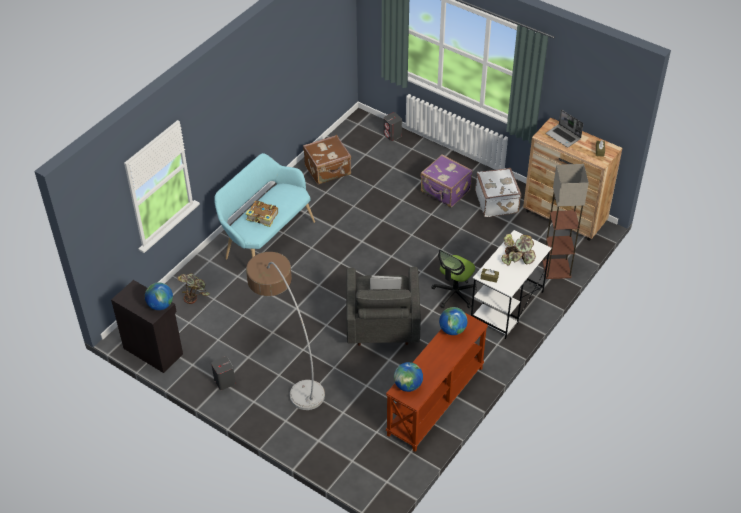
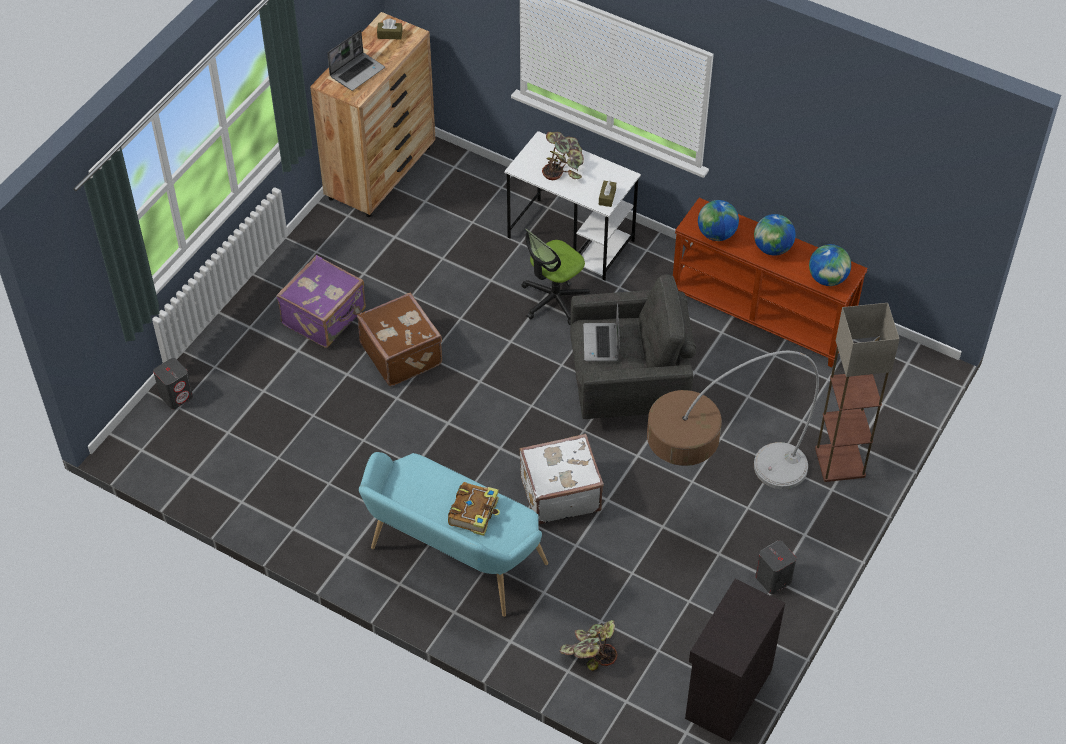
camera: 95 degrees left, 5 degrees up
(160, 305) = (742, 598): globe -> globe (772, 248)
(328, 170) = (271, 484): brown suitcase -> brown suitcase (402, 353)
(454, 294) = (554, 300): office chair -> office chair turned 105 degrees clockwise
(497, 202) = (349, 251): white suitcase -> white suitcase (559, 493)
(556, 269) = (492, 185): floor lamp -> floor lamp (841, 462)

